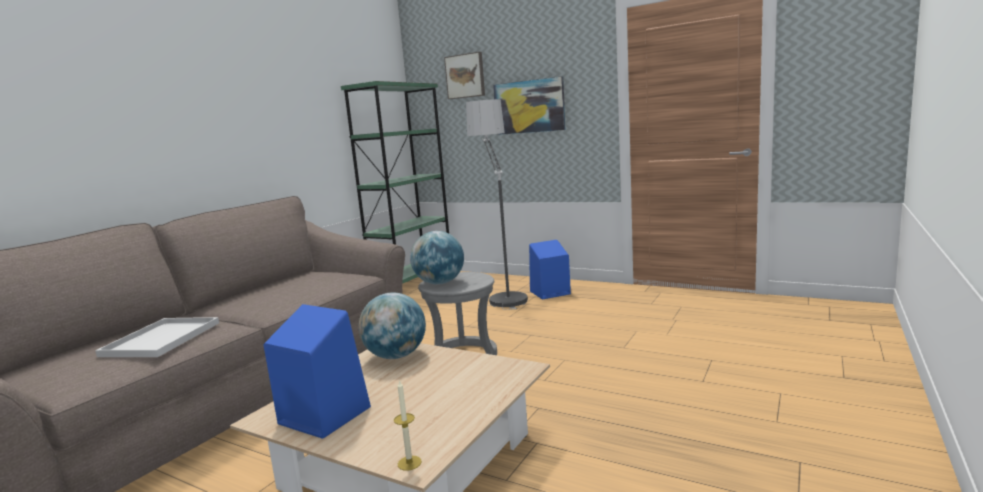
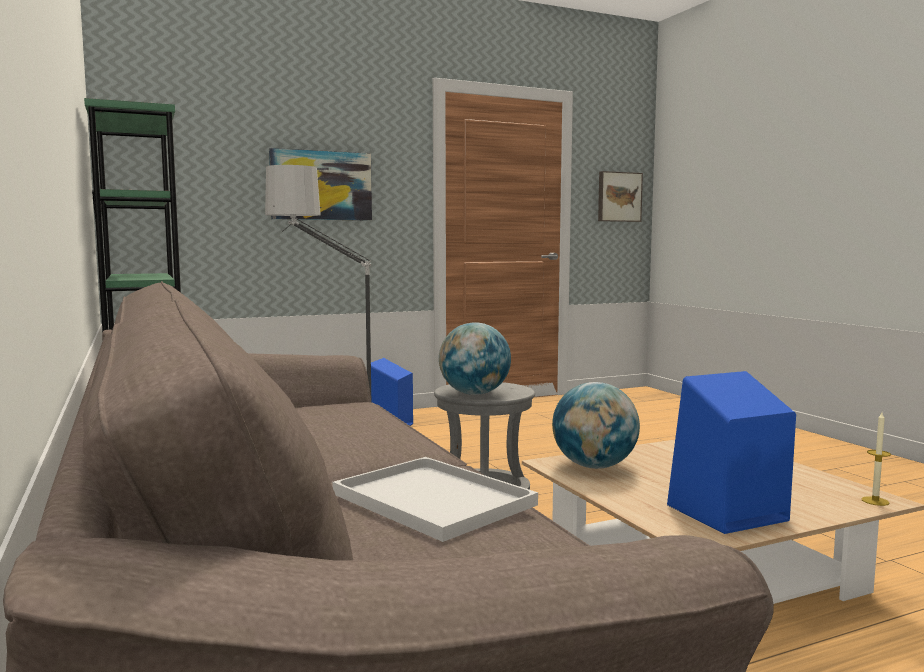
camera: 55 degrees left, 5 degrees down
(465, 76) = (218, 128): picture -> picture (618, 197)

